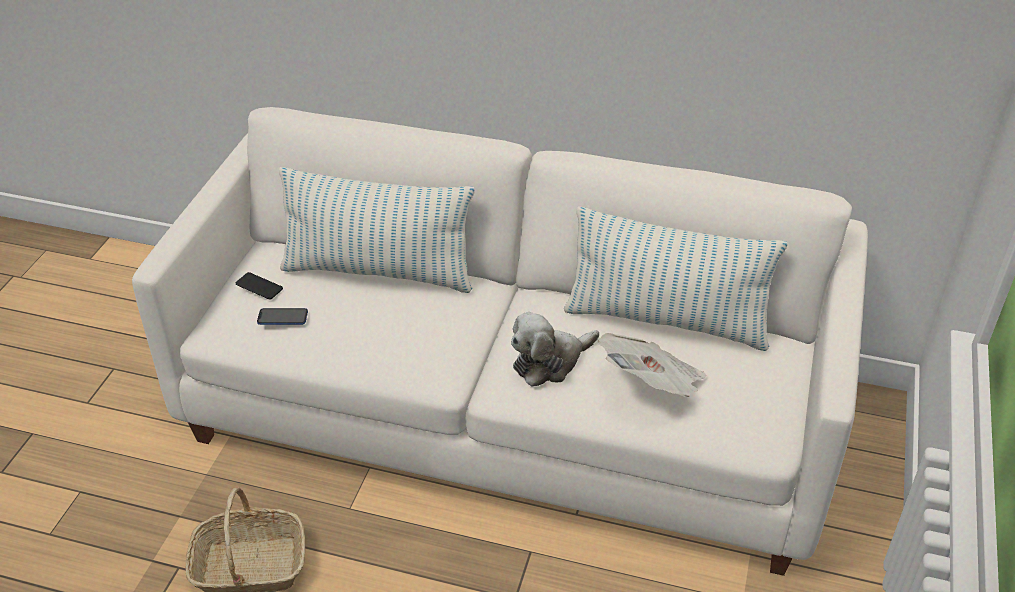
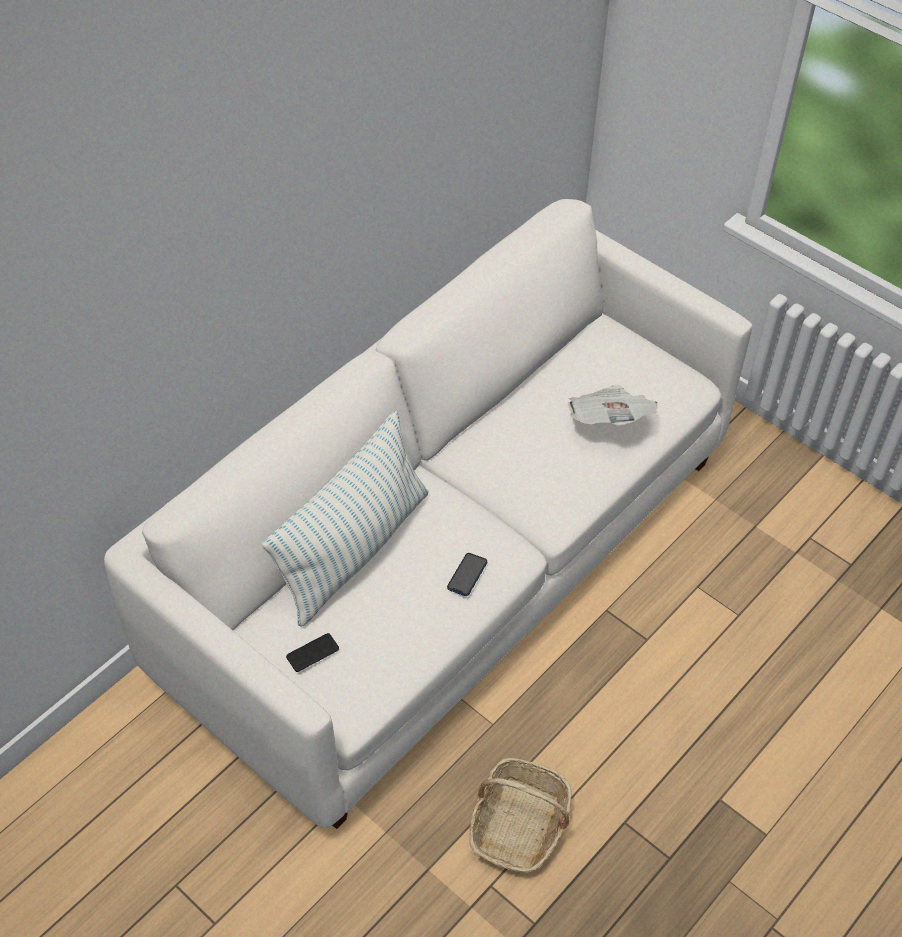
camera: 65 degrees left, 10 degrees up
(282, 318) = (375, 646): phone -> phone (467, 575)
(550, 361) = (545, 474): plush toy -> none
(666, 321) = (539, 381): pillow -> none

